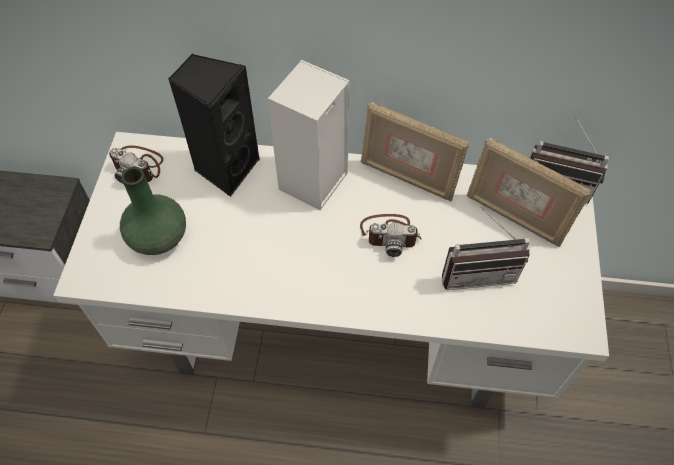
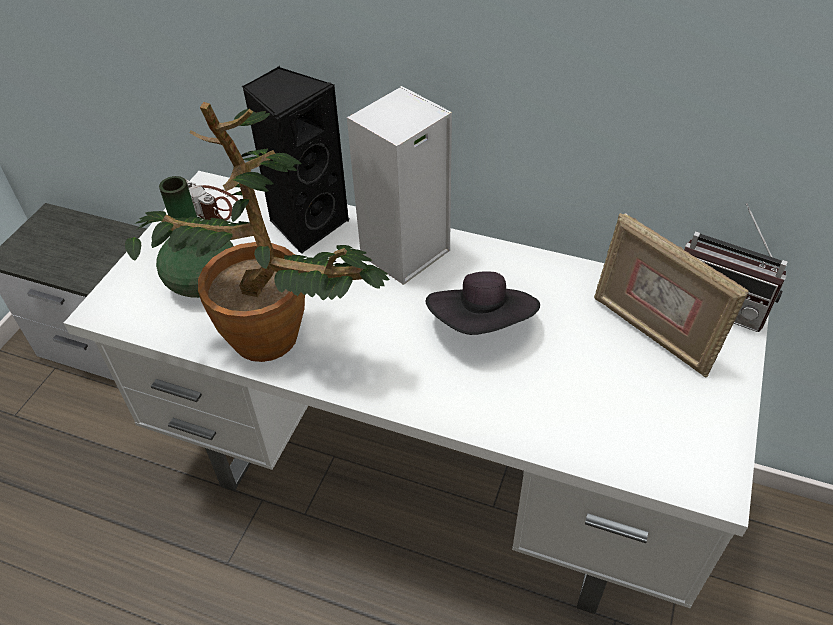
camera: 15 degrees right, 10 degrees down
(238, 281) = (278, 344): none -> potted plant
(390, 234) = (482, 325): camera -> black hat
(407, 178) = (523, 267): picture frame -> none
(477, 271) = (585, 387): radio -> none

